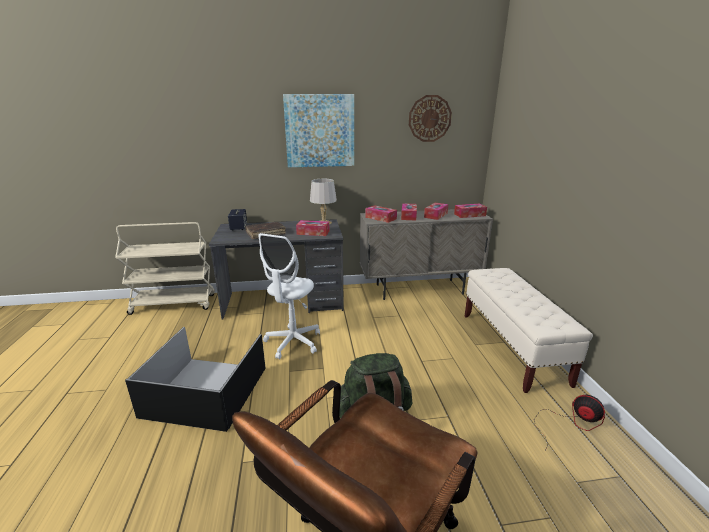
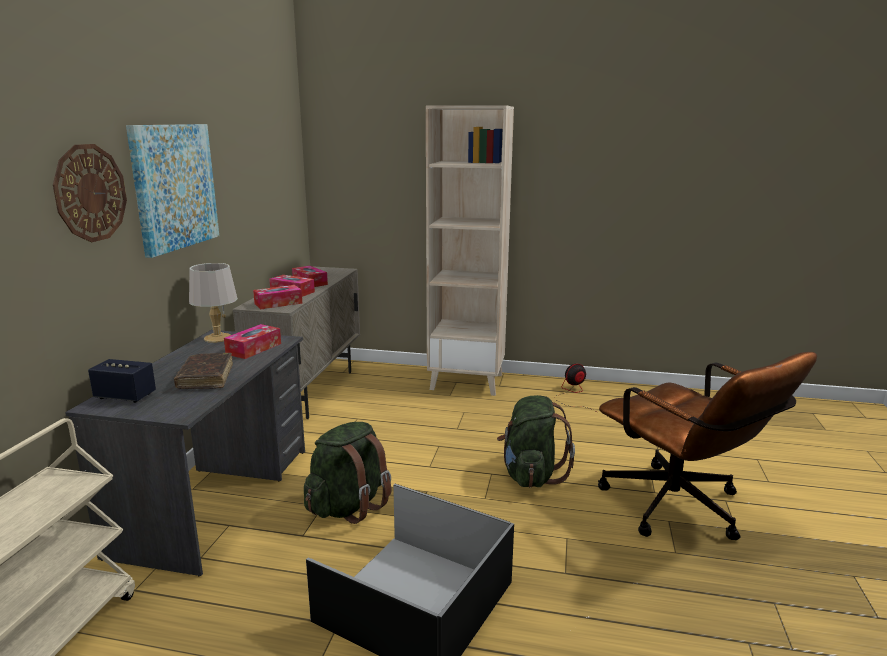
camera: 70 degrees left, 5 degrees down
(293, 342) = (349, 506): white office chair -> green backpack
(429, 118) = (265, 156): wall clock -> wall clock (90, 193)
(469, 215) = (332, 272): tissue box -> none
(512, 347) = (467, 382): beige bench -> beige bookcase

